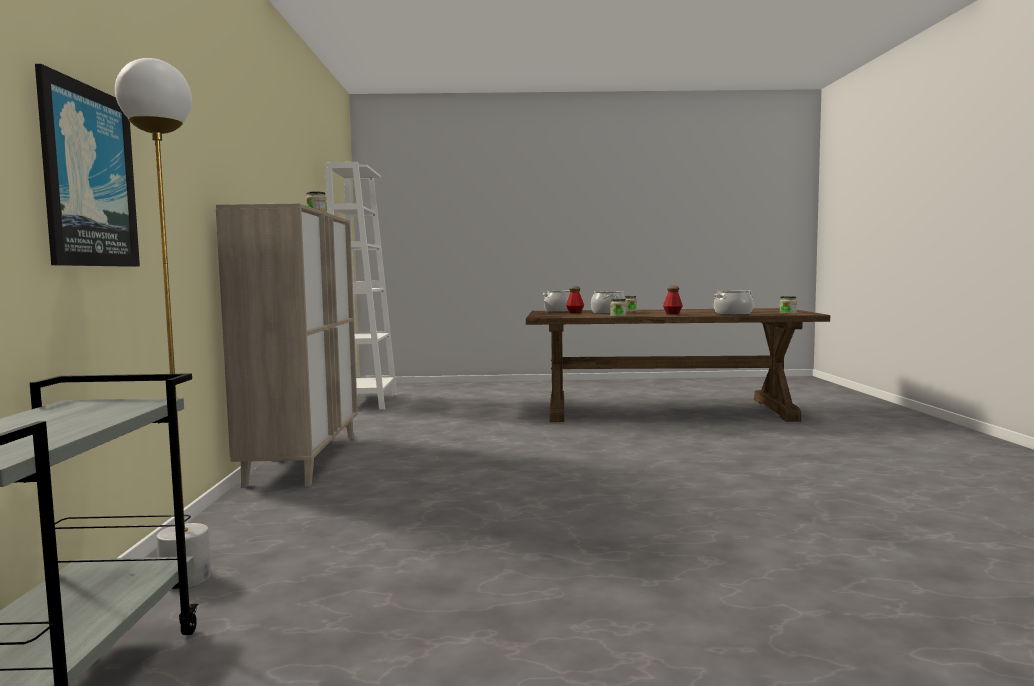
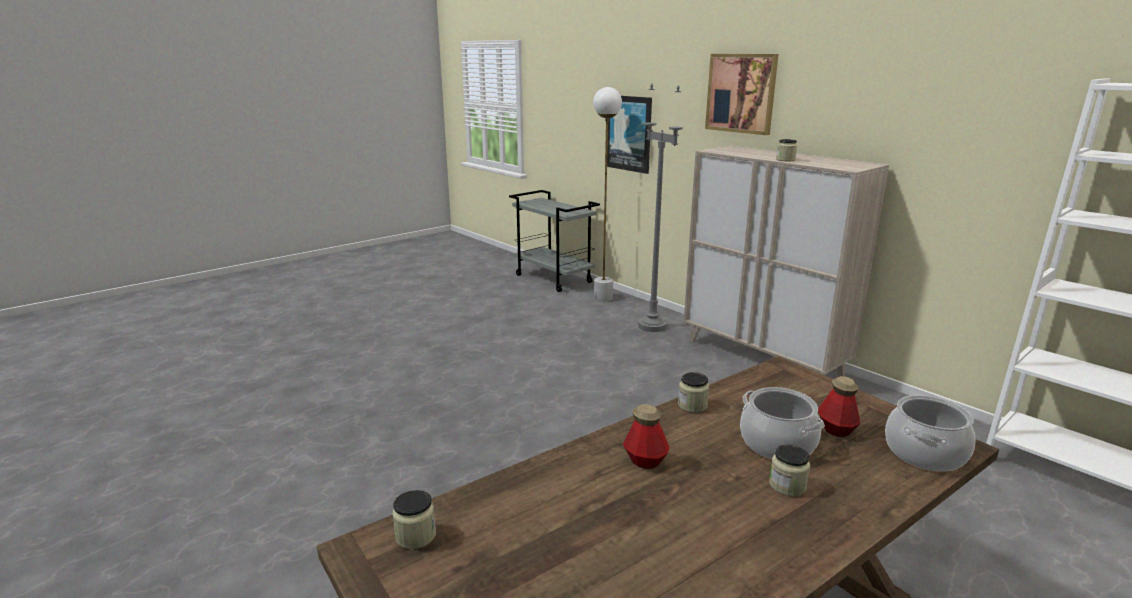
camera: 140 degrees right, 15 degrees up
(211, 129) = (741, 93): none -> picture
(287, 510) = (652, 326): none -> grey floor lamp
(733, 314) = (531, 496): cooking pot -> none

